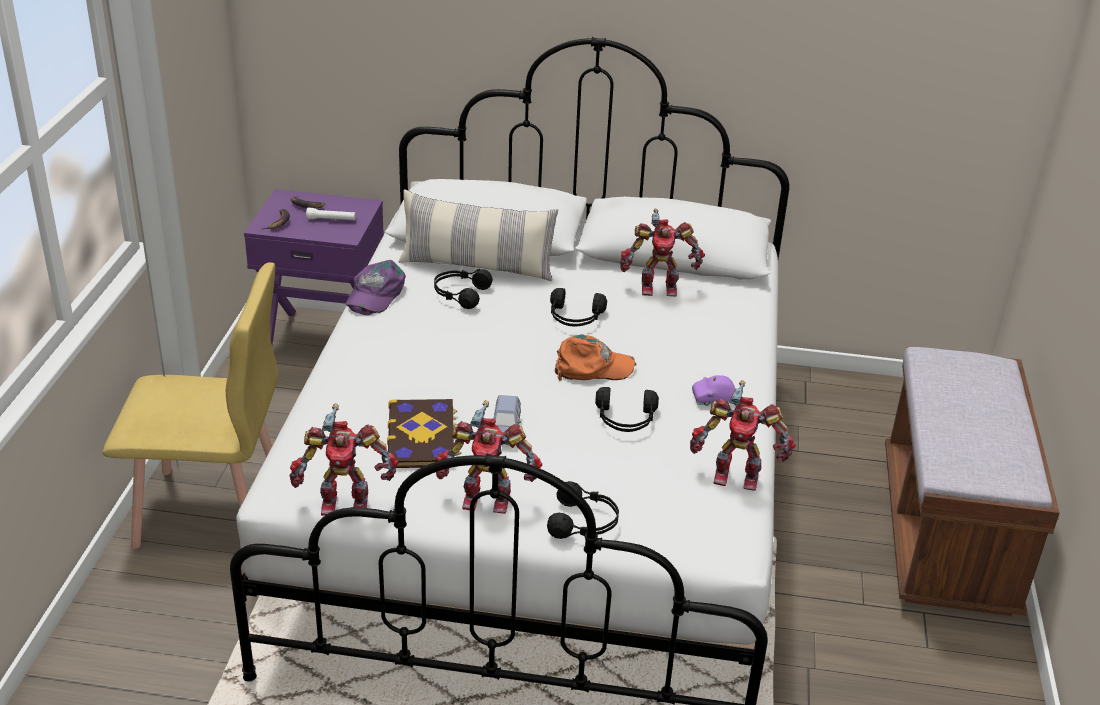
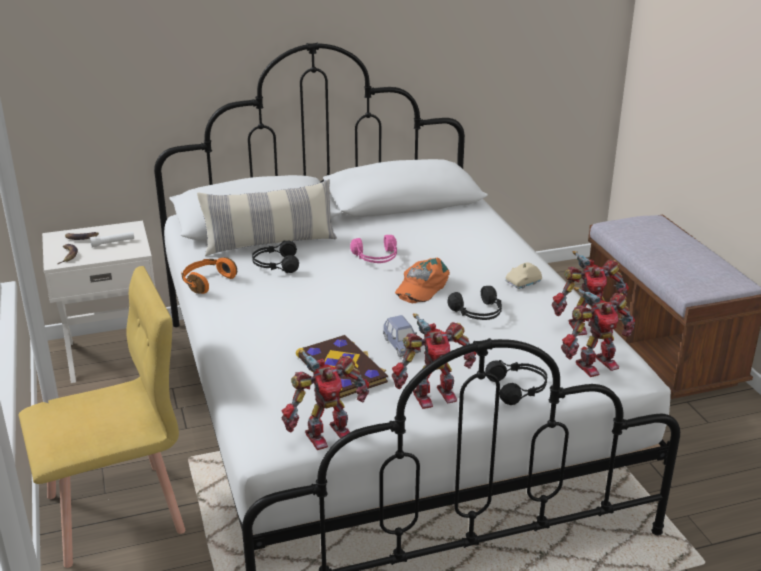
camera: 25 degrees left, 5 degrees down
(324, 338) = (112, 353): purple nightstand -> white nightstand
(374, 294) = (207, 282): purple cap -> orange headphones
(575, 318) = (376, 258): black headphones -> pink headphones
(592, 367) = (421, 286): orange cap -> orange cap turned 150 degrees clockwise
(658, 287) = (415, 223): toy robot -> toy robot (594, 364)
(713, 399) = (523, 283): purple toy car -> beige toy car

